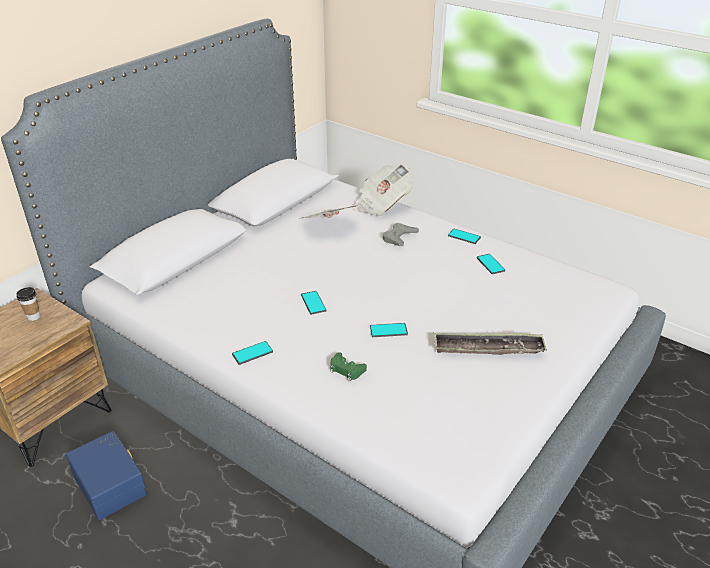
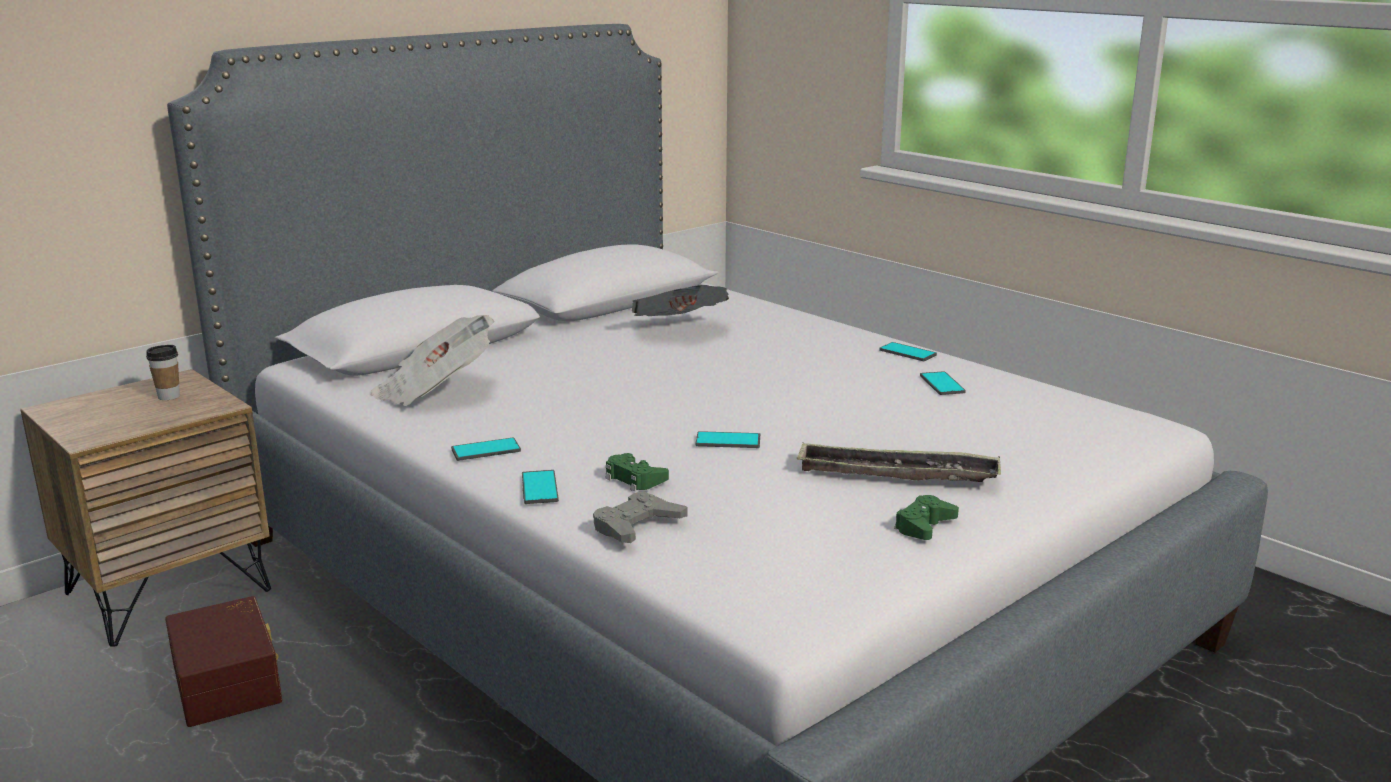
camera: 10 degrees right, 15 degrees down
(111, 483) = (230, 681): blue storage box -> brown storage box
(313, 303) = (614, 404): phone -> phone (539, 488)
(381, 204) = (779, 312): newspaper -> newspaper (434, 391)
(399, 237) = (794, 347): grey game controller -> grey game controller (637, 526)
(513, 391) = (924, 526): none -> green game controller

